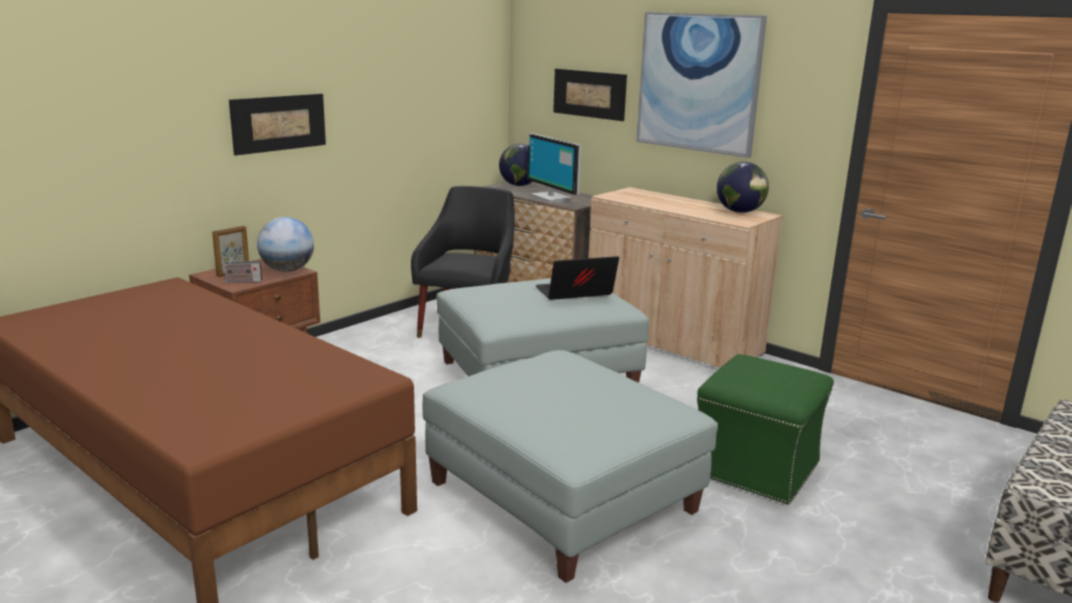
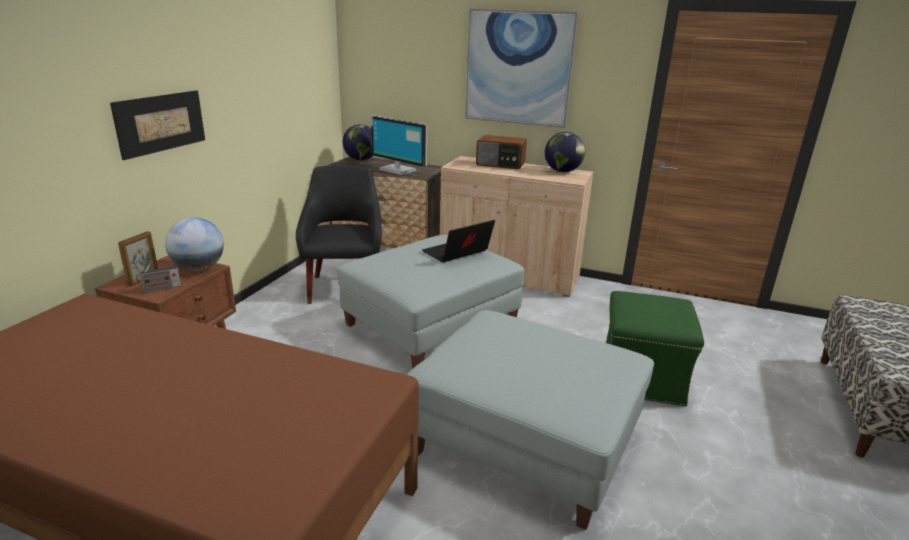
camera: 20 degrees left, 5 degrees up
(589, 94) = (418, 79): picture -> none
(668, 199) = (500, 164): none -> radio

